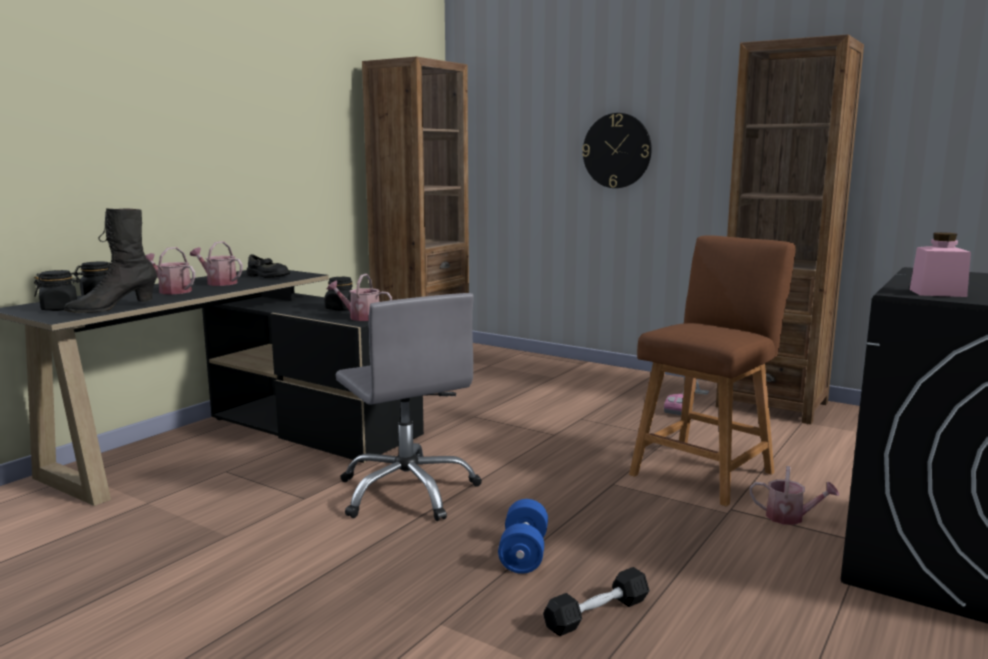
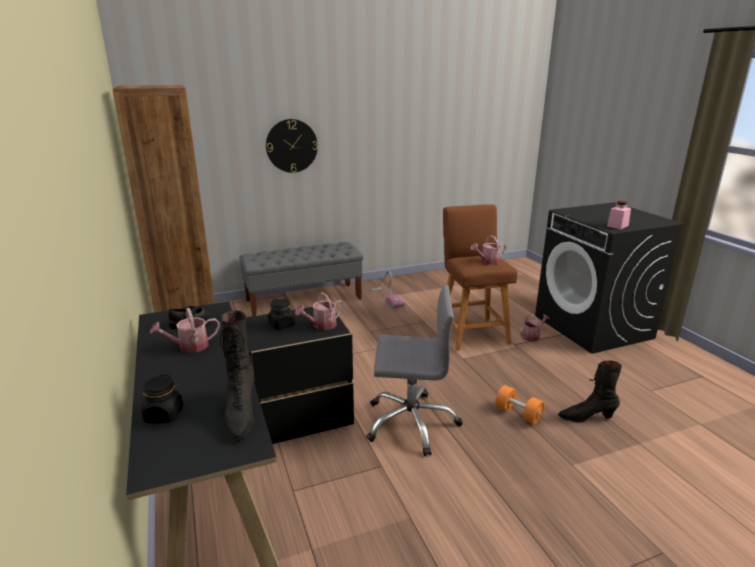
camera: 55 degrees left, 10 degrees up
(60, 308) = (197, 444): black jar -> none
(172, 291) = (195, 374): watering can -> watering can (487, 262)
(523, 554) = (518, 414): blue dumbbell -> orange dumbbell
(590, 372) = (304, 299): none -> grey bench
(597, 614) = (586, 417): black dumbbell -> black boot
(772, 405) = (414, 283): brown bookcase -> none

